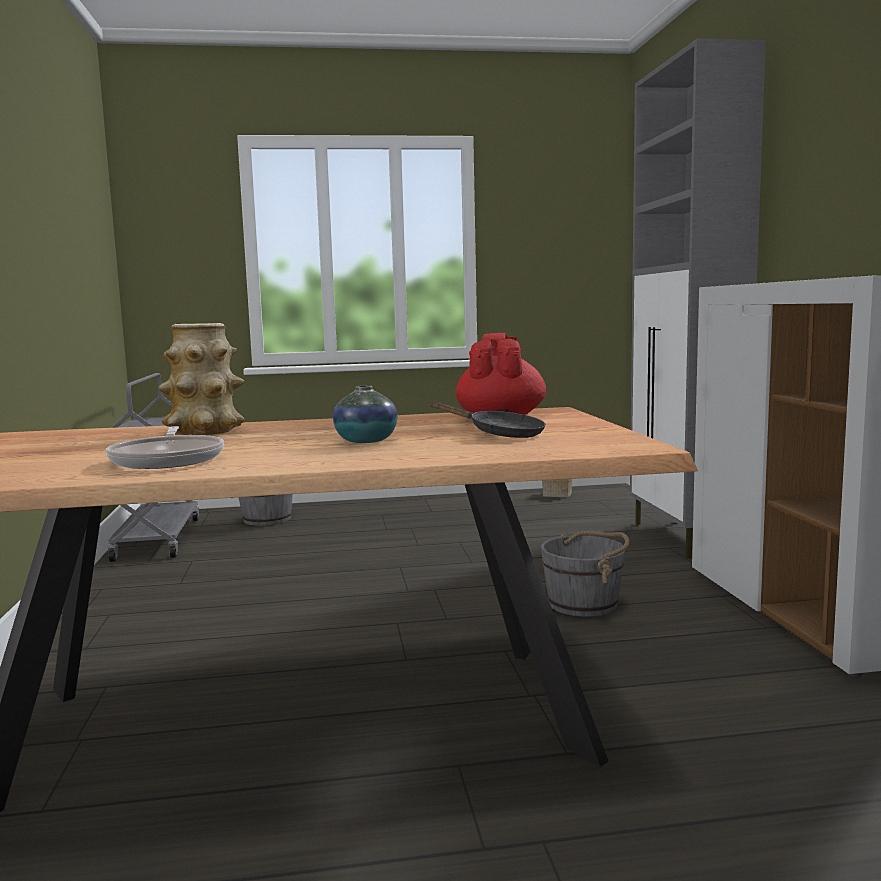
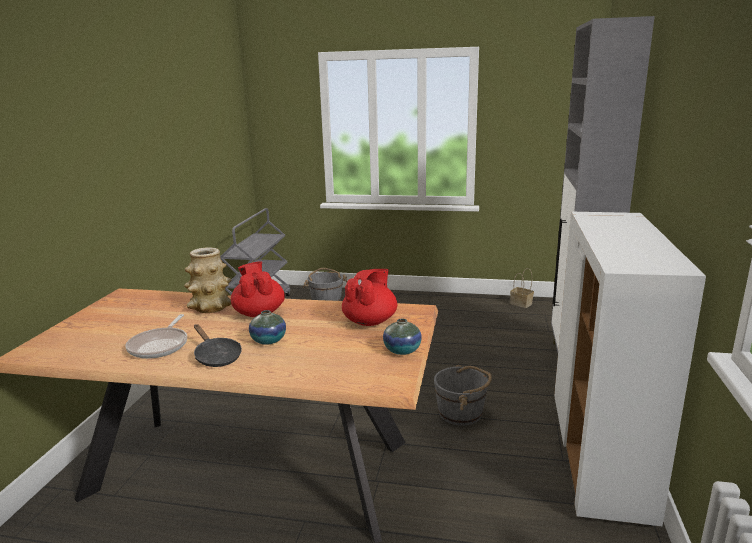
camera: 20 degrees right, 10 degrees up
(303, 428) = (259, 313): none -> red teapot
(499, 434) = (344, 345): black frying pan -> black frying pan (216, 356)
(596, 430) = (402, 350): none -> vase

